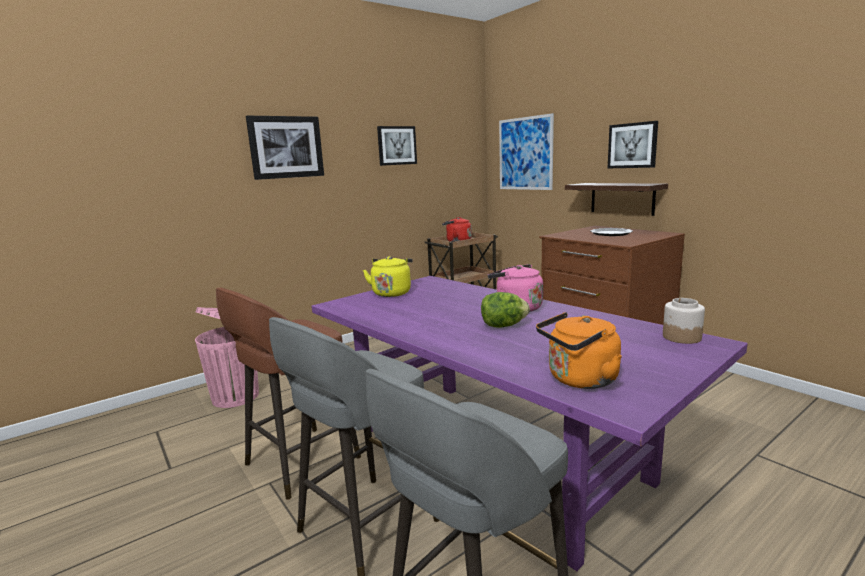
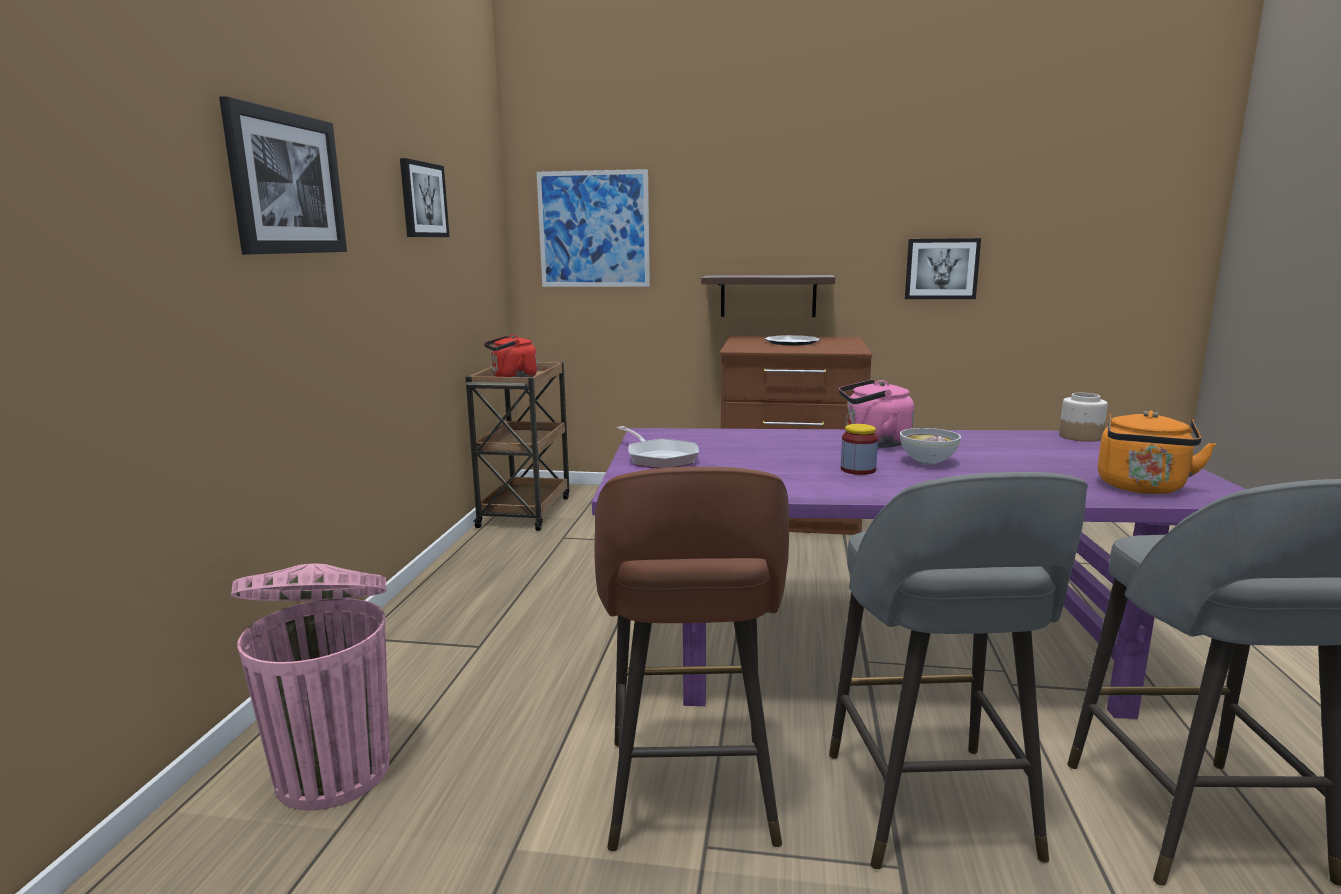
camera: 45 degrees left, 0 degrees up
(392, 292) = (659, 458): yellow kettle -> frying pan
(452, 320) = (858, 470): none -> jar
(503, 326) = (927, 462): lettuce -> bowl
(632, 145) = (781, 224): picture -> picture (941, 269)

